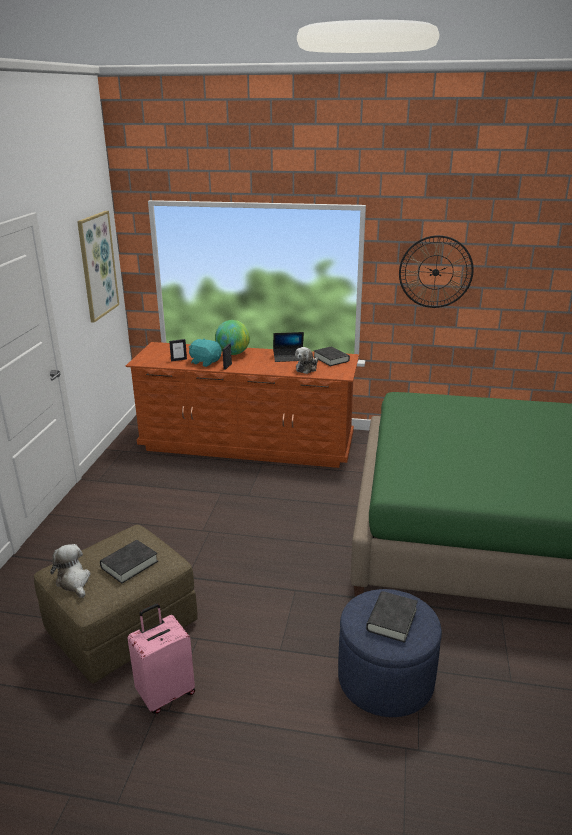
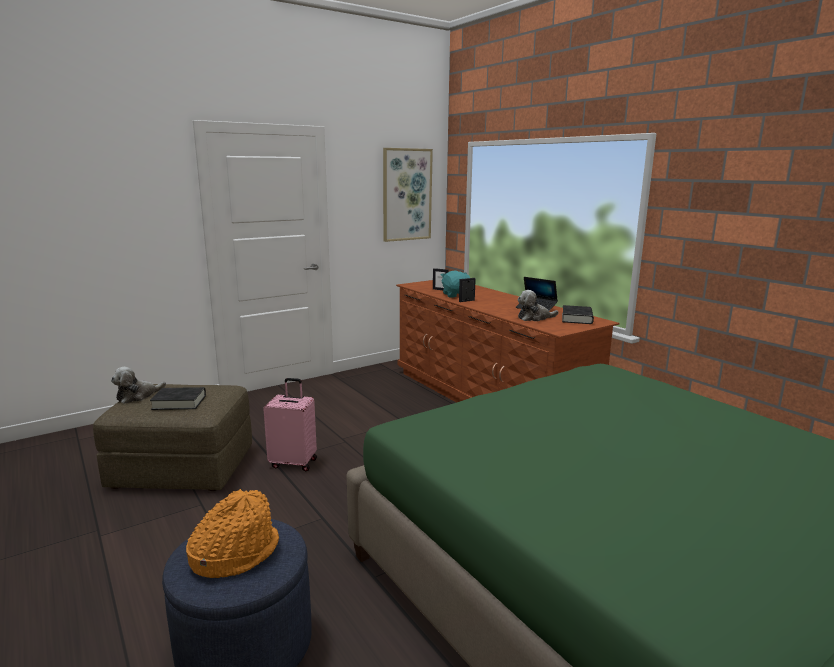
camera: 45 degrees right, 10 degrees down
(74, 581) = (137, 396): plush toy -> plush toy turned 150 degrees counterclockwise
(166, 693) = (119, 524): pink suitcase -> pink suitcase (294, 462)
(233, 353) = (492, 296): globe -> none
(391, 620) = (235, 553): black book -> orange hat
(435, 272) = (737, 224): wall clock -> none

